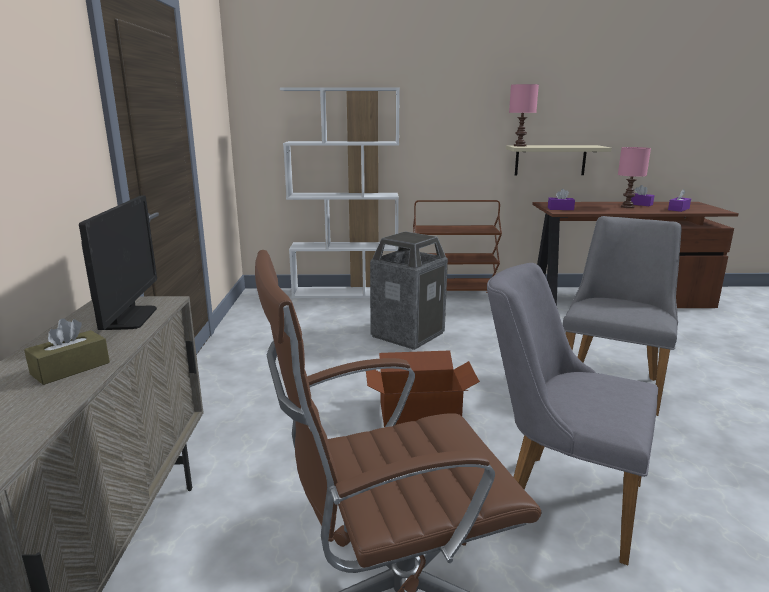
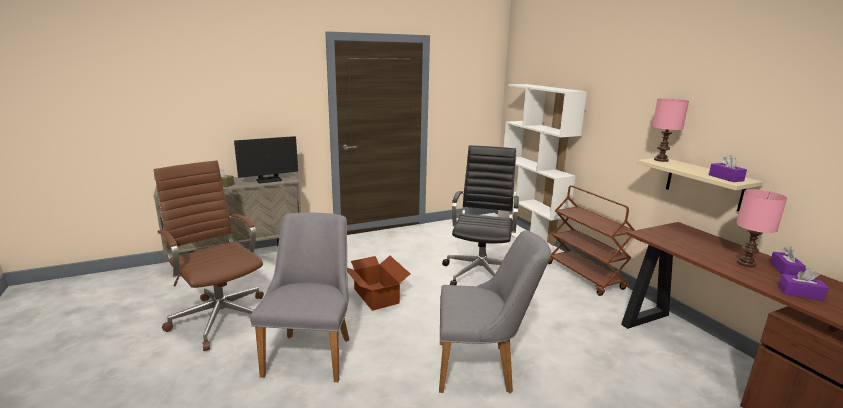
camera: 65 degrees right, 0 degrees up
(407, 335) = (481, 273): trash can -> black office chair
(560, 209) = (660, 233): purple tissue box -> purple tissue box (725, 178)

